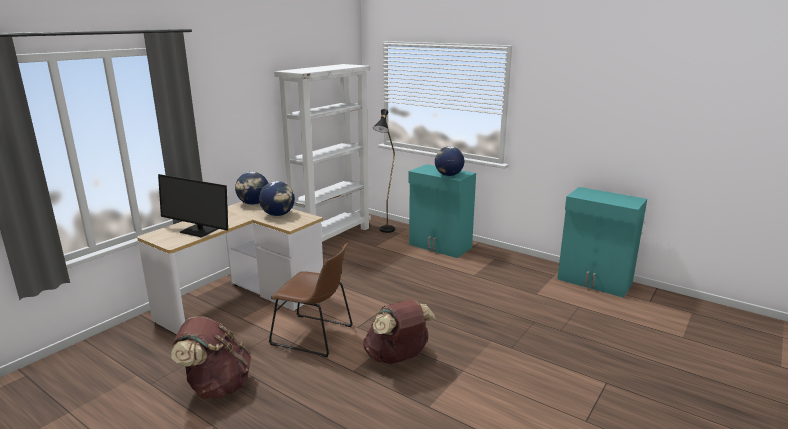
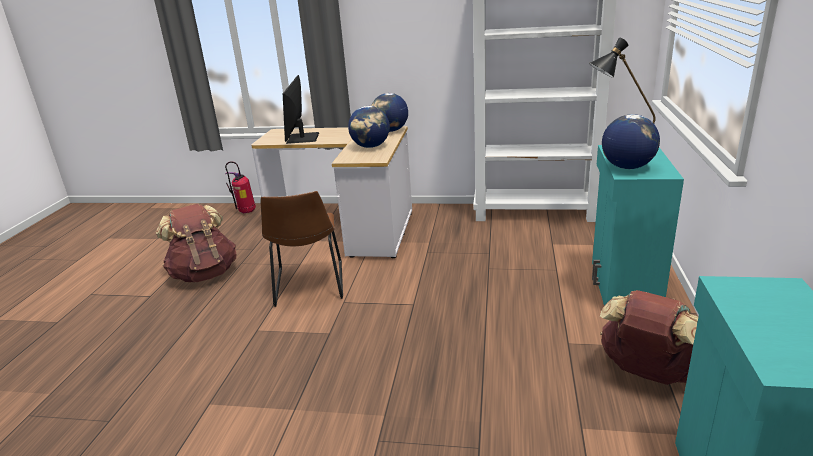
camera: 65 degrees right, 5 degrees up
(110, 342) = (246, 212): none -> fire extinguisher
(397, 358) = (296, 349): brown backpack -> brown backpack (647, 373)

